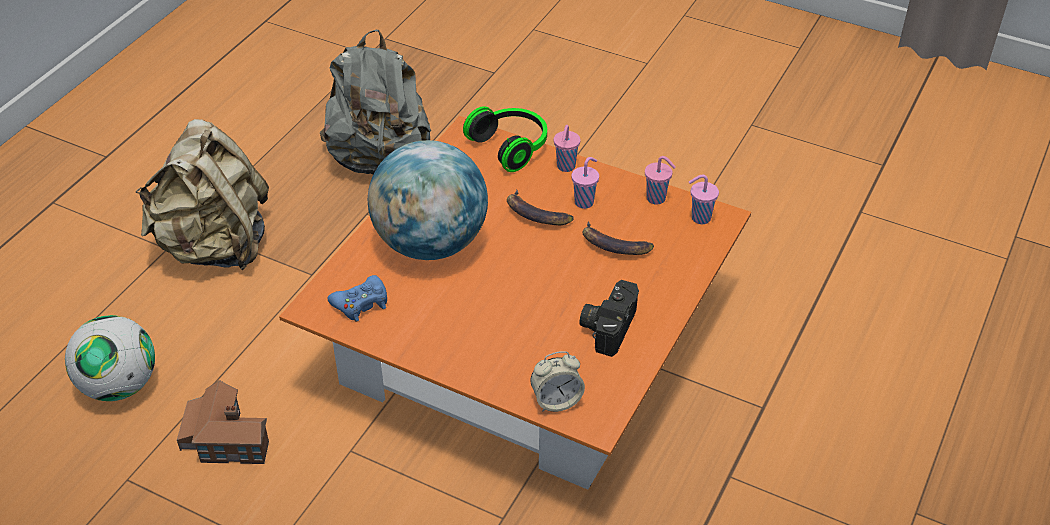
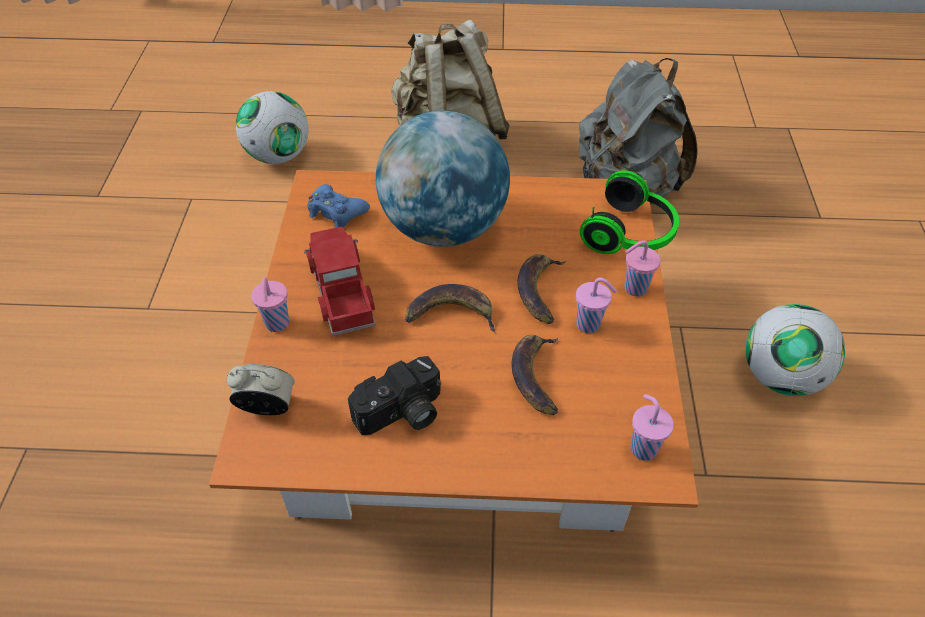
camera: 65 degrees right, 5 degrees up
(226, 438) = (251, 232): toy house -> none
(461, 326) = (341, 292): none -> toy truck
(527, 269) = (451, 313): none -> banana
(556, 401) = (268, 407): alarm clock -> alarm clock turned 135 degrees clockwise
(607, 326) = (402, 414): camera -> camera turned 150 degrees clockwise
(622, 166) = (780, 376): none -> football
(657, 199) = (645, 391): pink cup -> pink cup (277, 324)

